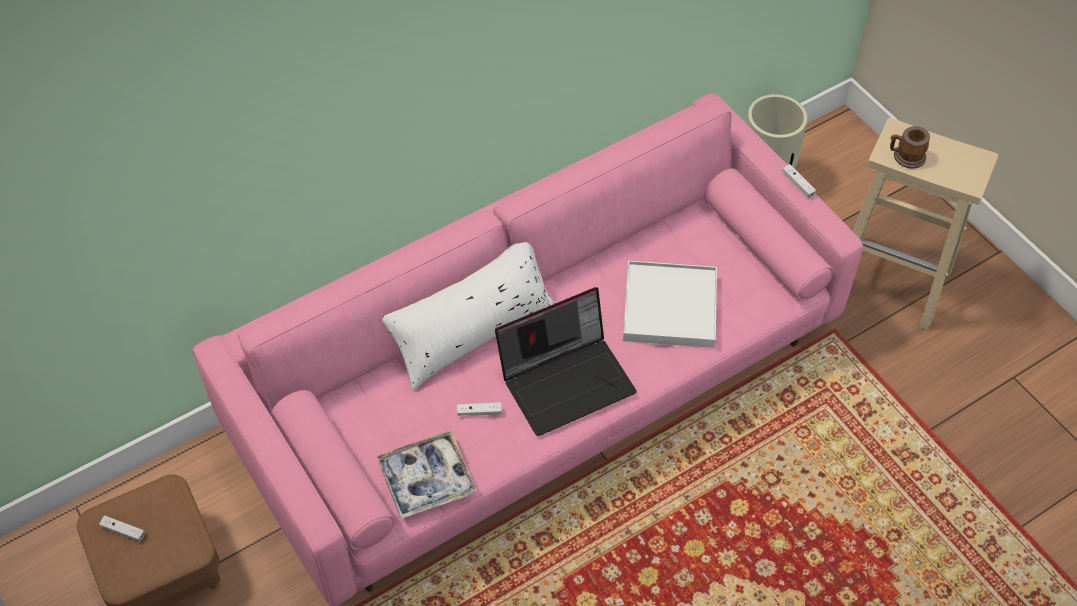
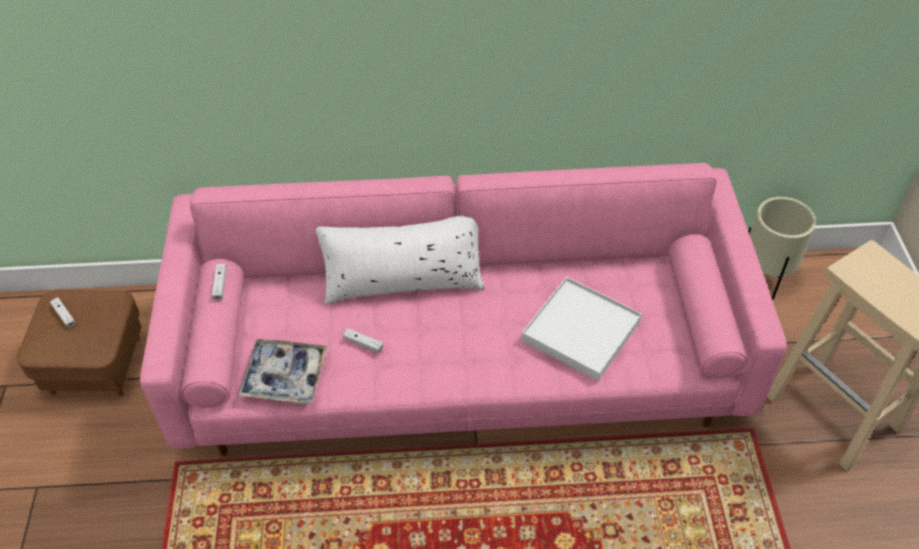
camera: 30 degrees right, 5 degrees down
(567, 380) = (452, 350): laptop -> none
(798, 184) = (753, 269): white game controller -> white game controller (220, 284)
(905, 157) = (867, 279): mug -> none

